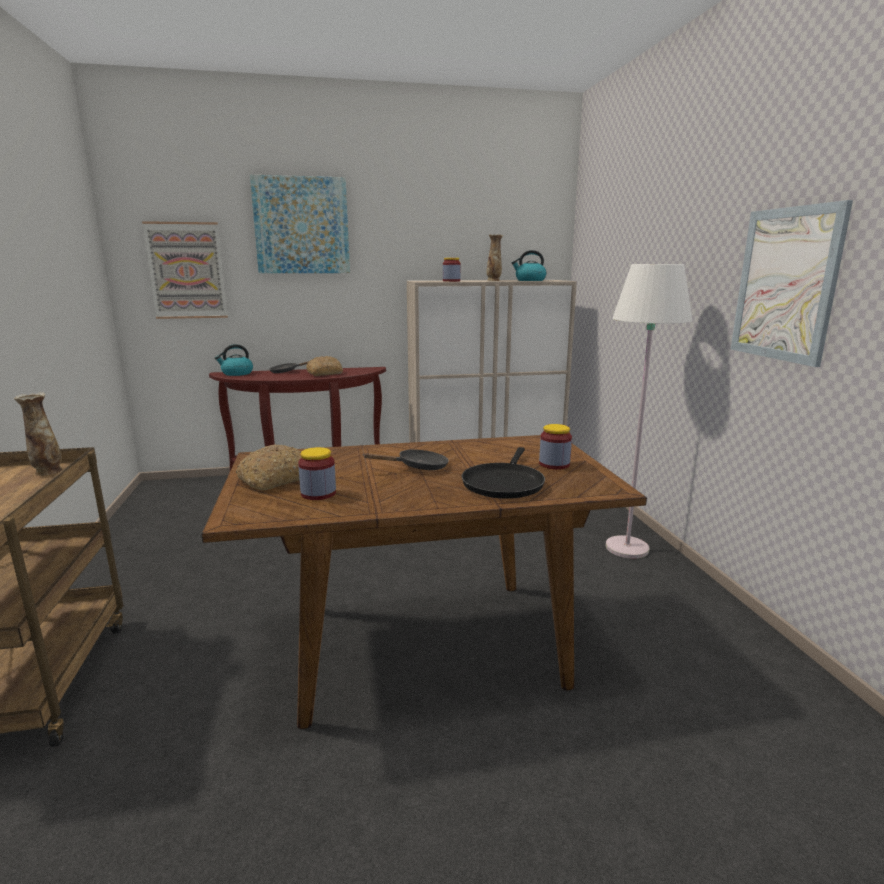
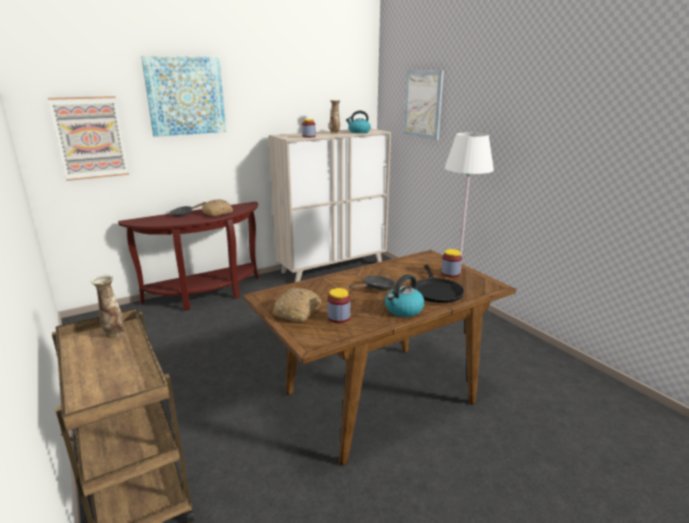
camera: 20 degrees left, 5 degrees up
(237, 373) = (144, 220): kettle -> kettle (403, 310)
(785, 284) = (553, 152): picture -> picture (423, 104)

